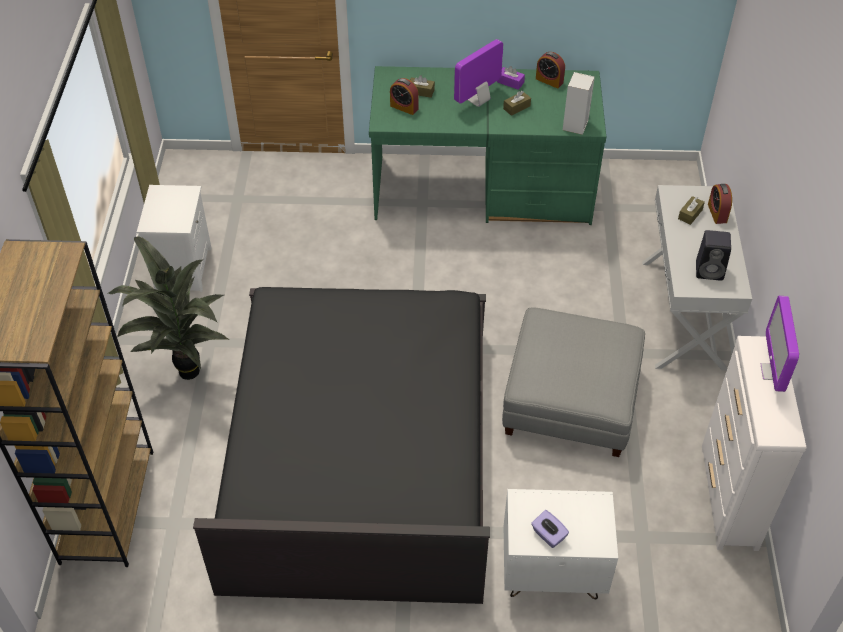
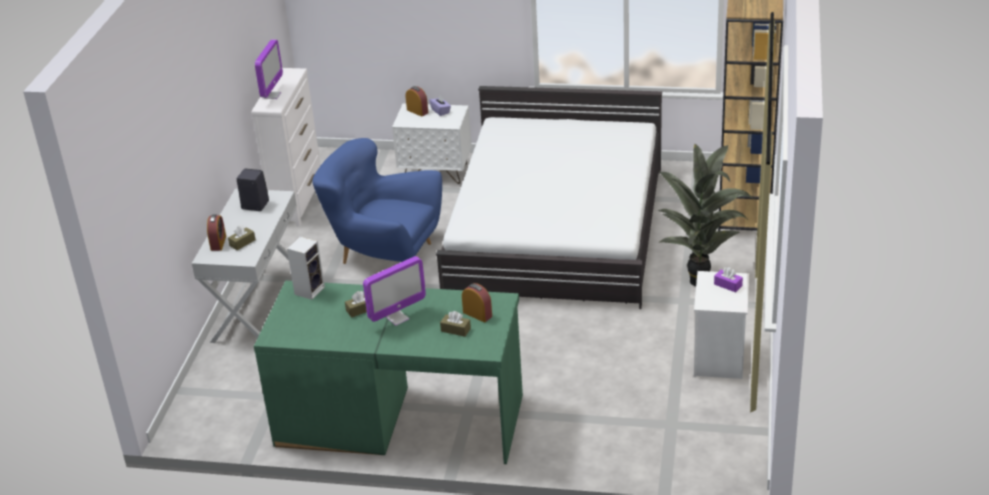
camera: 170 degrees left, 15 degrees down
(359, 454) = (557, 229): black bed -> white bed
(510, 82) = (356, 336): purple tissue box -> purple tissue box (728, 285)
(549, 80) = (313, 336): alarm clock -> alarm clock (417, 111)
(571, 401) = (384, 253): grey ottoman -> blue armchair

